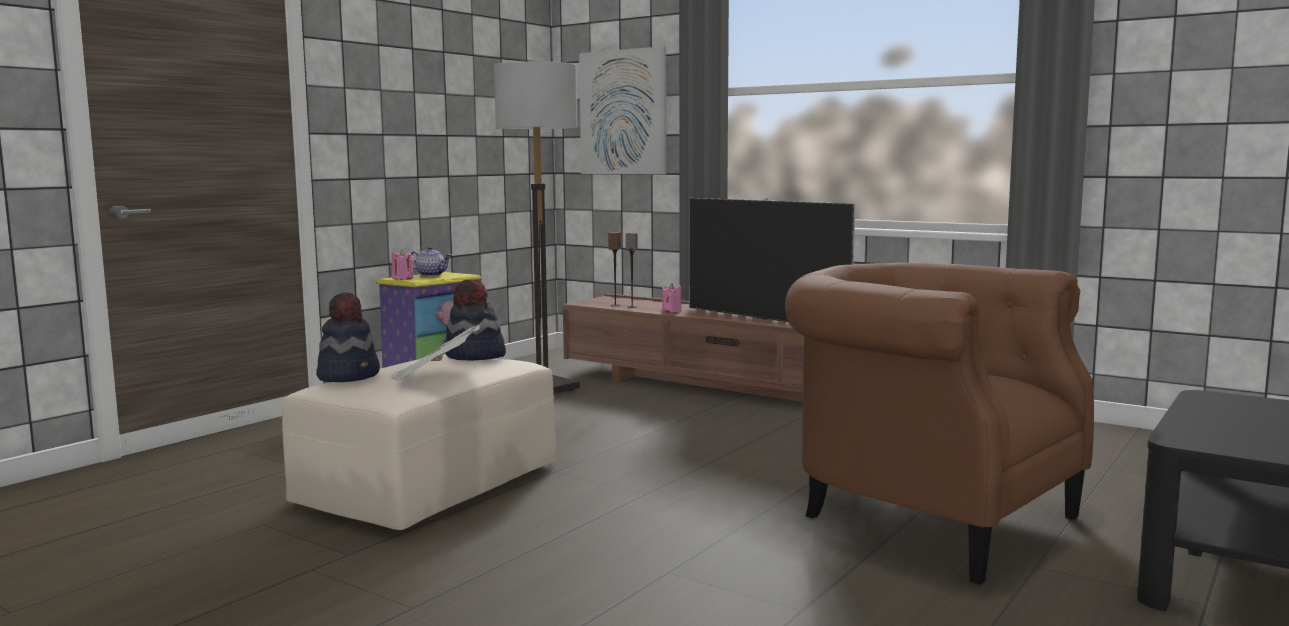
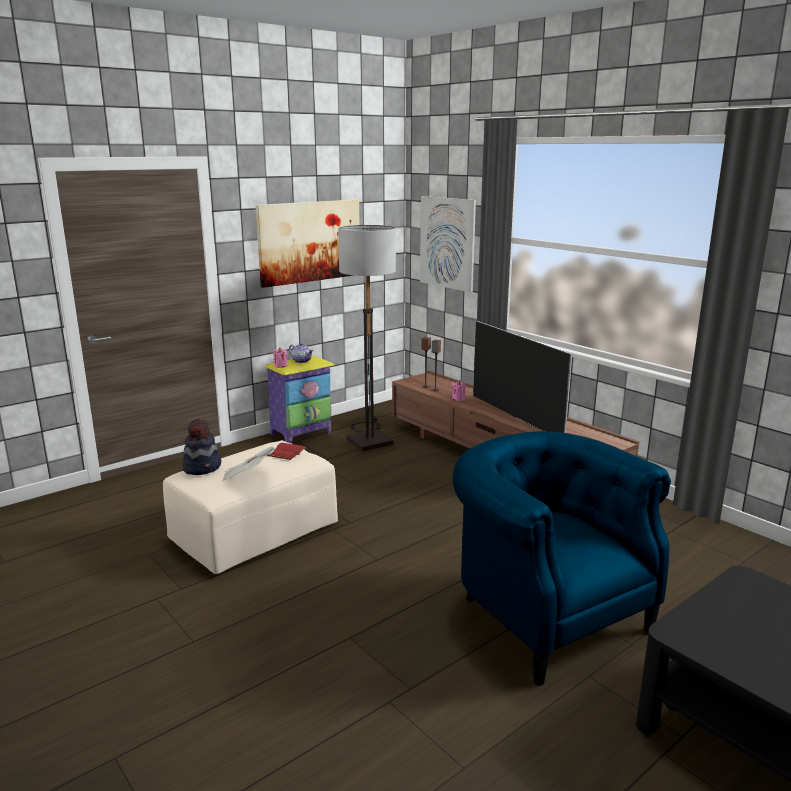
camera: 15 degrees right, 10 degrees up
(434, 102) = (310, 241): none -> picture
(475, 356) = (287, 453): hat -> red book
(925, 518) = (544, 614): brown armchair -> blue armchair

